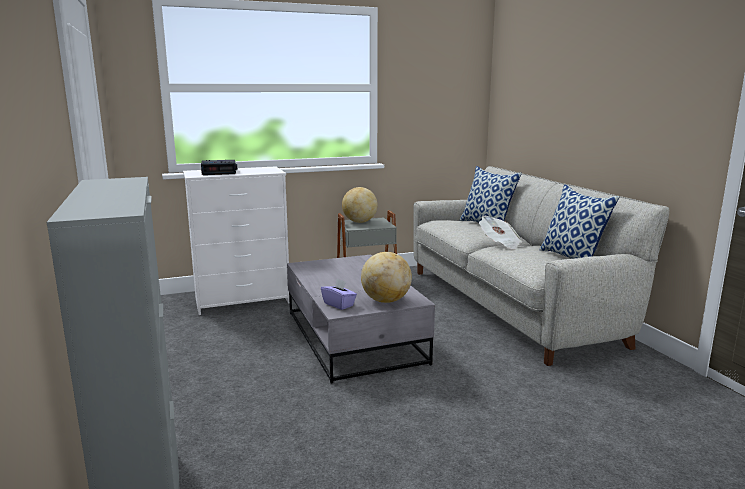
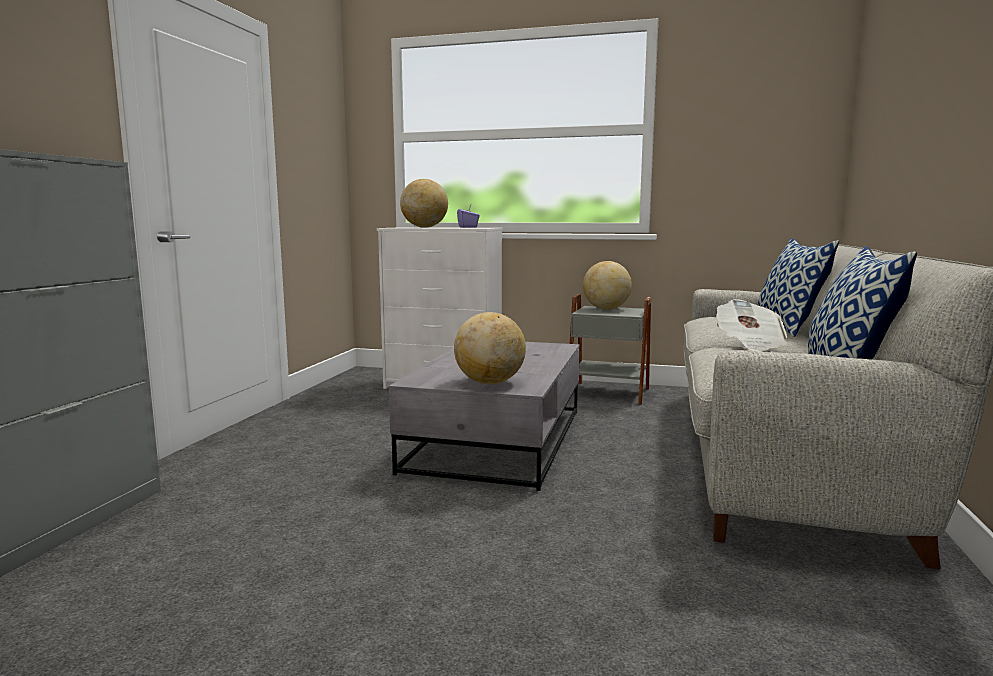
camera: 35 degrees right, 5 degrees down
(219, 172) = (424, 227): alarm clock -> globe
(339, 304) = (430, 376): purple tissue box -> purple tissue box (468, 227)

